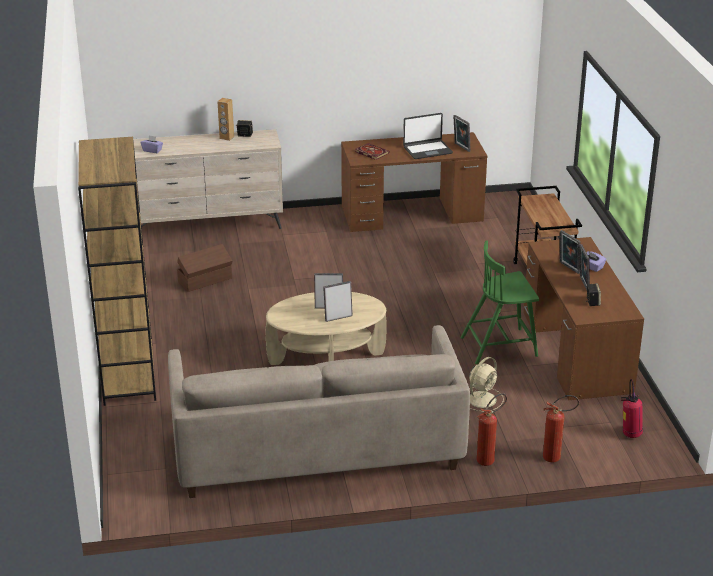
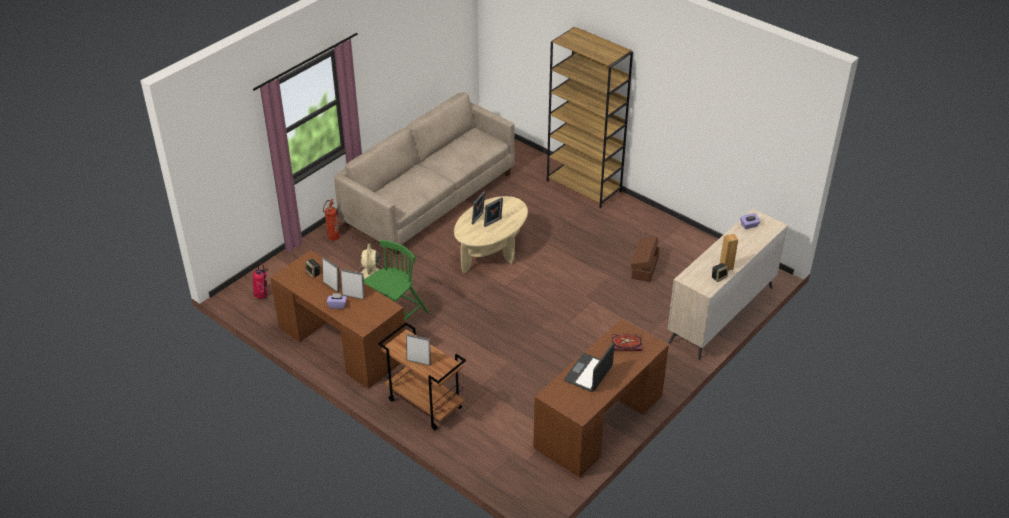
camera: 140 degrees right, 10 degrees up
(461, 147) = (566, 394): picture frame -> picture frame (419, 361)
(556, 457) = (295, 258): fire extinguisher -> none

